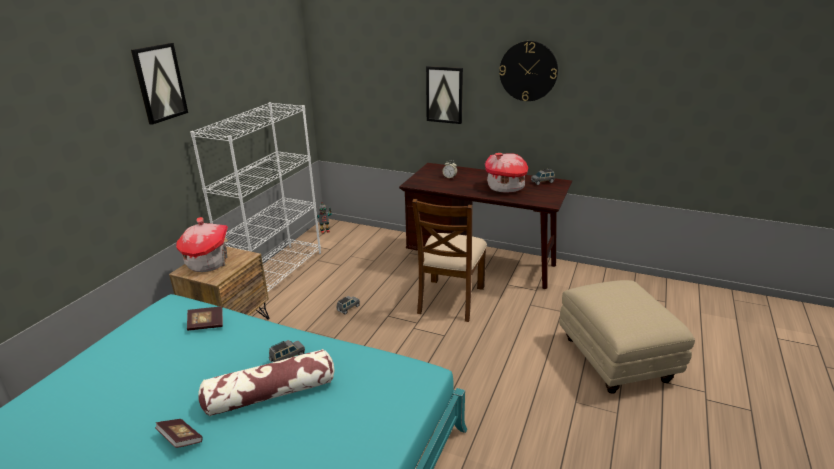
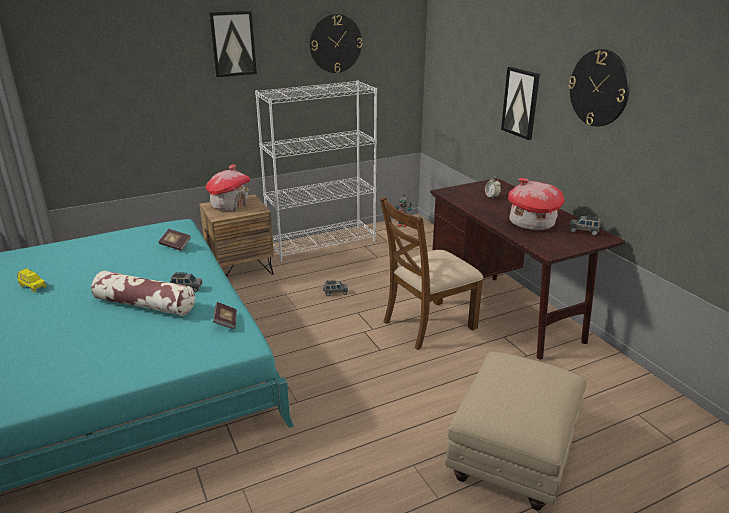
camera: 40 degrees right, 0 degrees up
(93, 450) = (32, 286): none -> yellow toy car
(180, 439) = (69, 303): book -> book (226, 322)
(245, 68) = (335, 43): none -> wall clock

